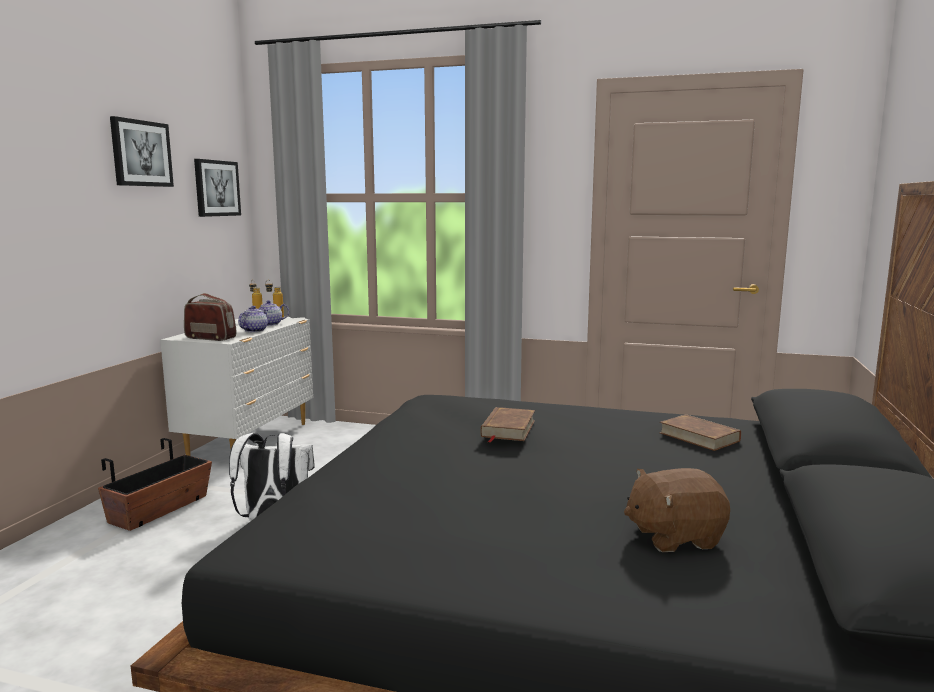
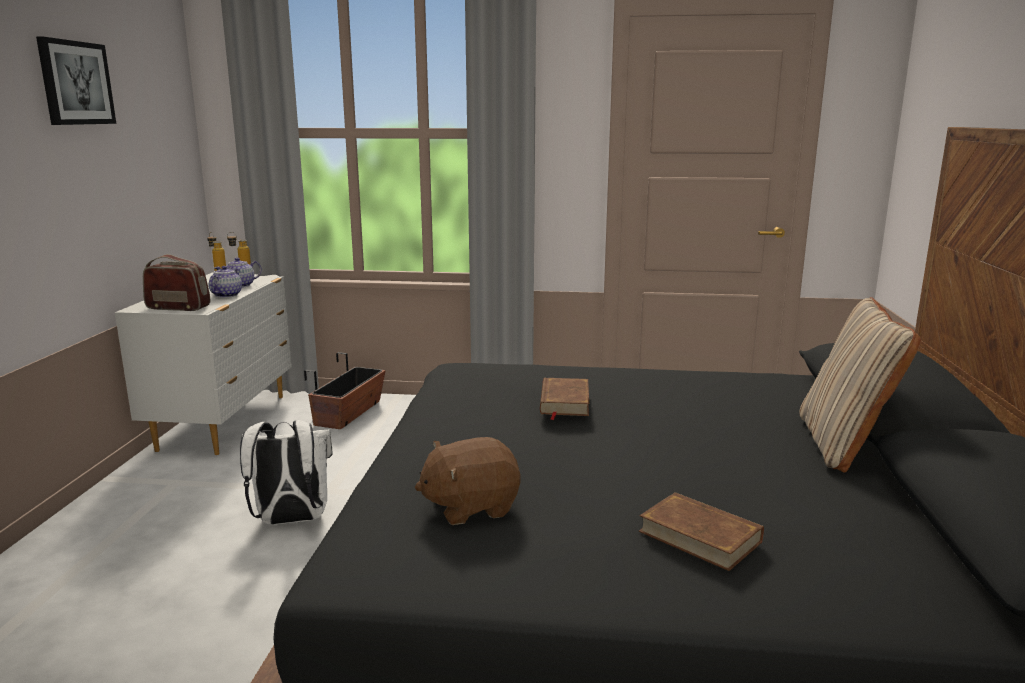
camera: 10 degrees left, 5 degrees up
(160, 509) = (145, 516): planter -> planter (349, 413)
(216, 188) = (162, 123): picture -> none
(674, 536) = (790, 516): brown plush toy -> brown plush toy (470, 506)
(699, 437) = (759, 398): brown book -> brown book (699, 536)
(763, 481) = (844, 444): none -> beige pillow

